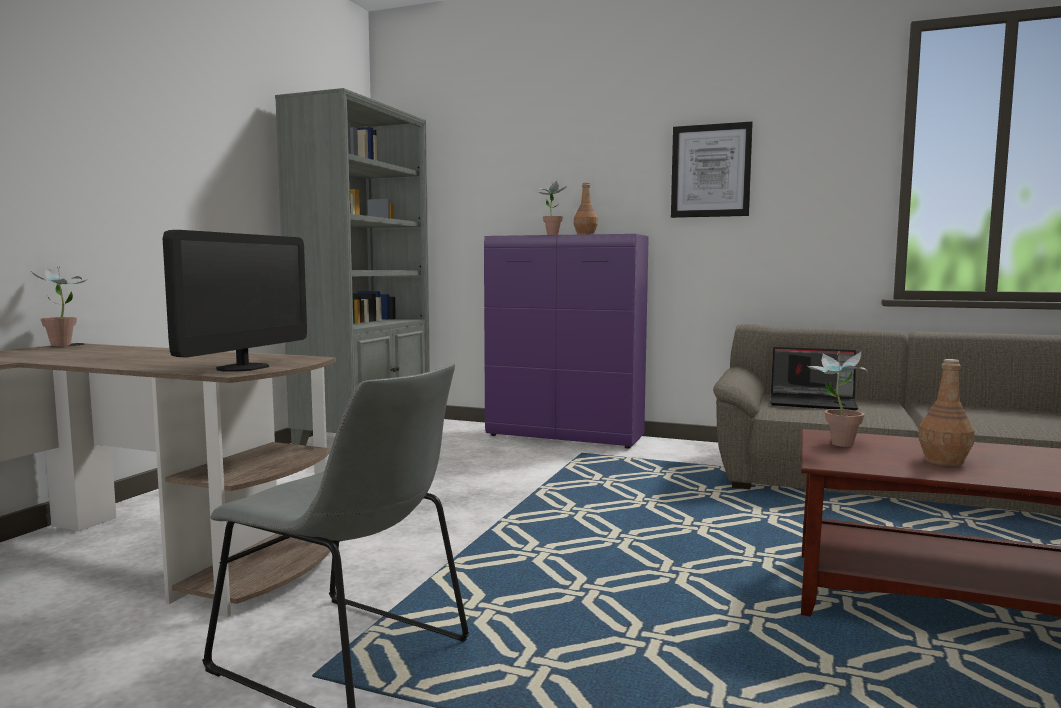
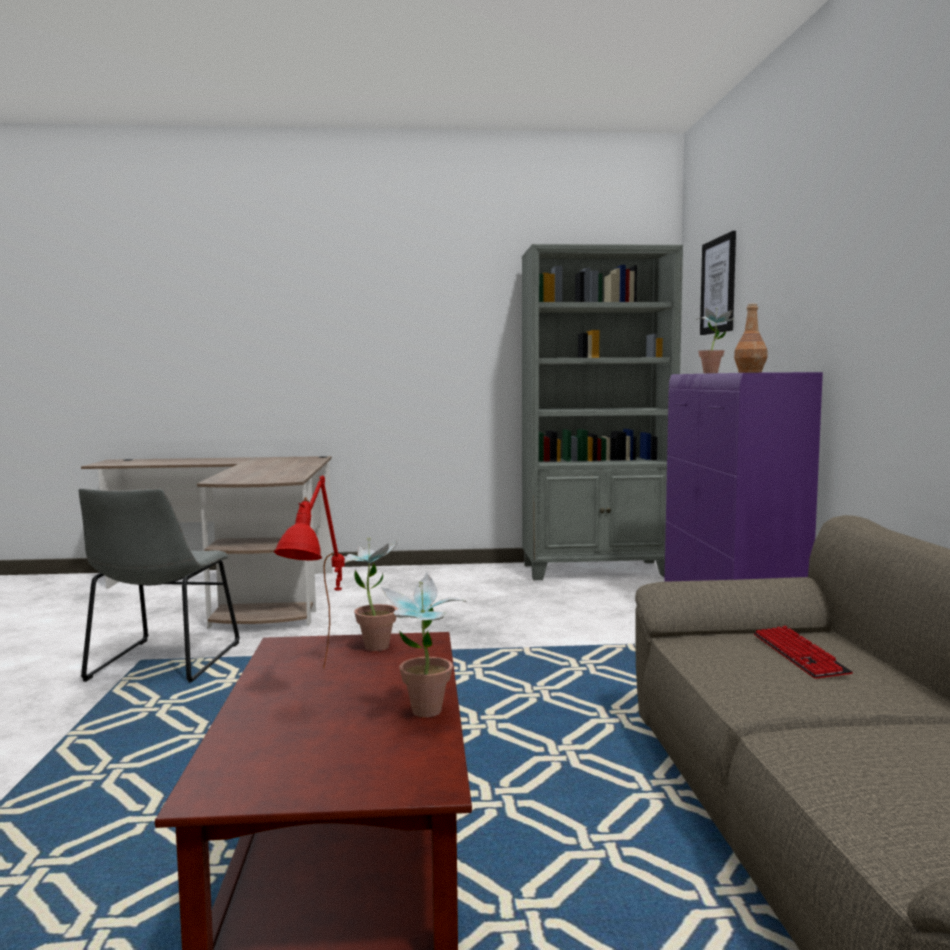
camera: 65 degrees right, 0 degrees up
(64, 345) = (309, 457): potted plant -> potted plant (424, 716)
(242, 367) = (235, 479): monitor -> none
(710, 171) = (883, 269): picture -> picture (718, 285)
(813, 402) = (799, 655): laptop -> keyboard
(943, 461) = (322, 686): brown bottle -> red table lamp

